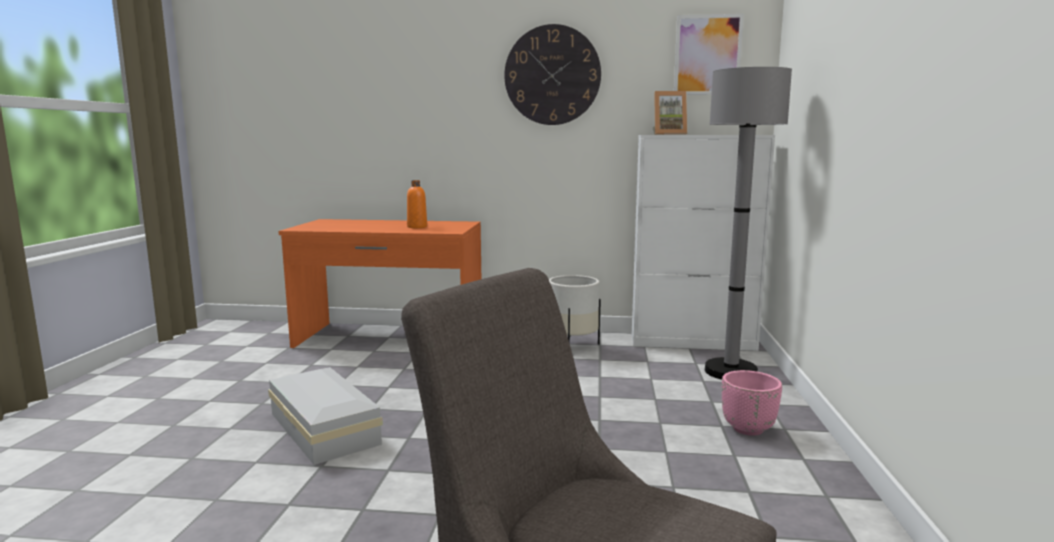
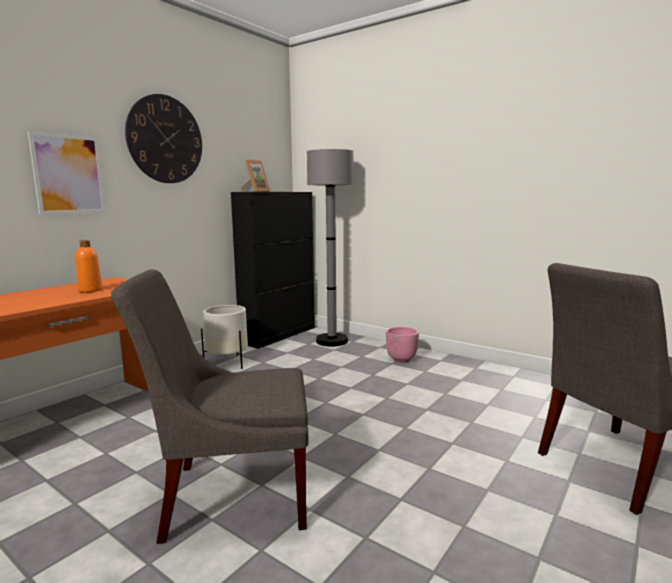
camera: 60 degrees left, 0 degrees up
(325, 427) = (230, 495): white storage box -> grey chair
(693, 342) = (279, 335): white cabinet -> black cabinet
(707, 55) = (260, 136): picture -> picture (68, 174)

